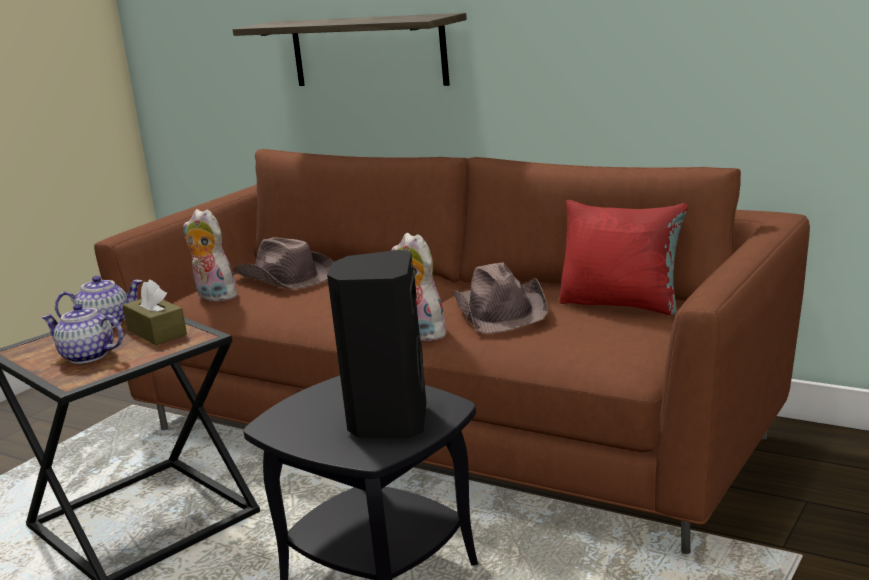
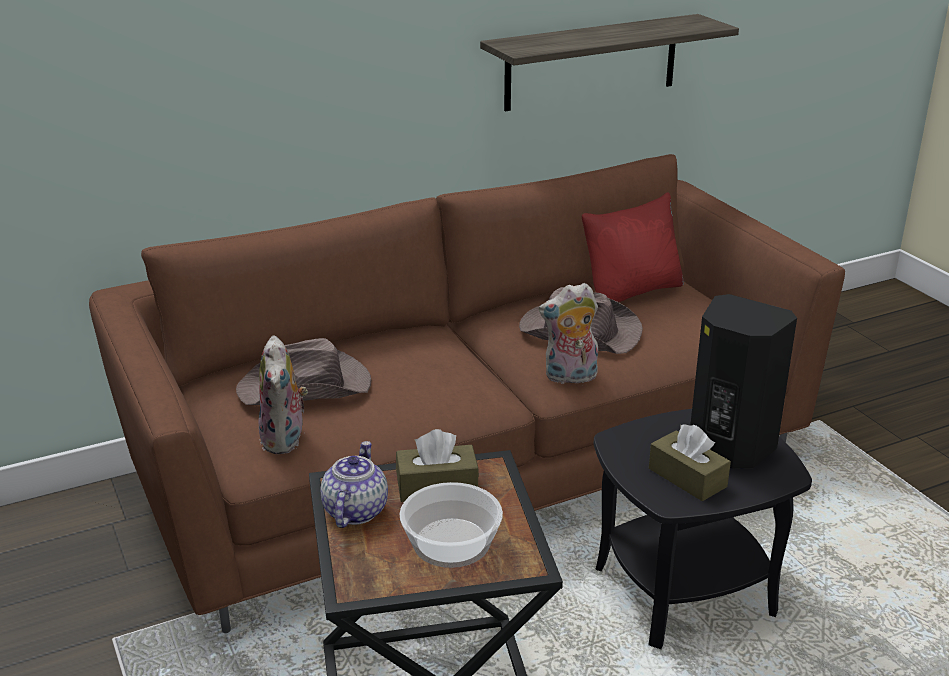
camera: 60 degrees left, 10 degrees up
(87, 356) = (452, 542): teapot -> bowl
(213, 297) = (285, 440): plush toy -> plush toy turned 75 degrees counterclockwise
(316, 421) = (687, 477): none -> brown tissue box
(368, 51) = (248, 99): shelf -> shelf (591, 62)

